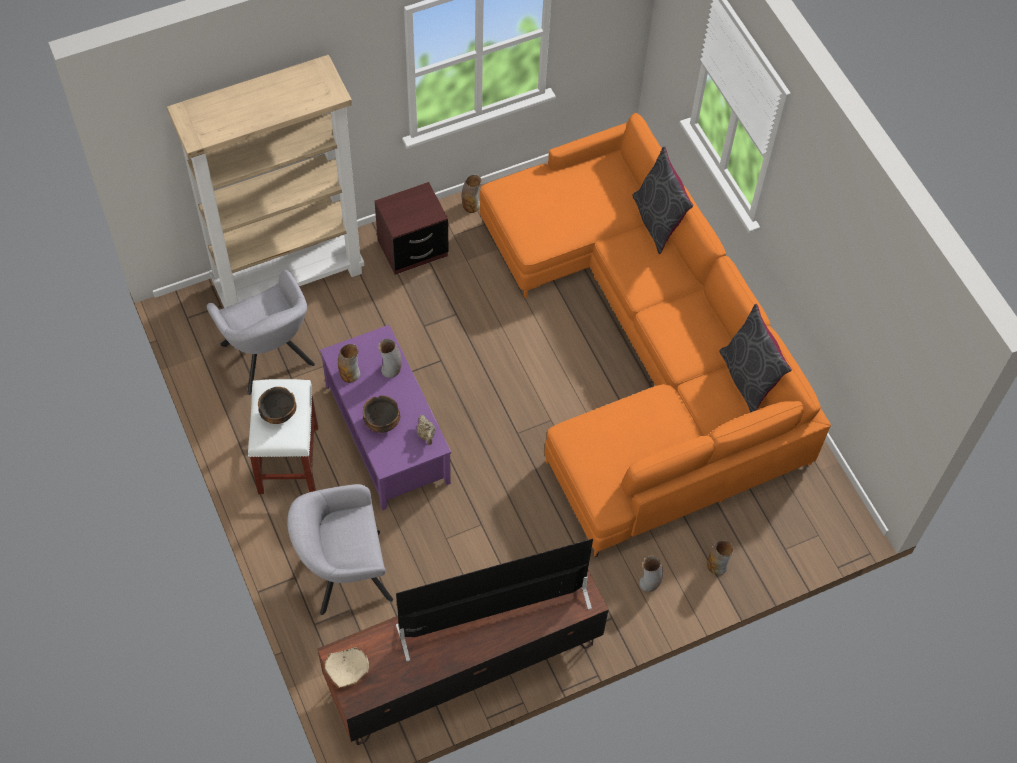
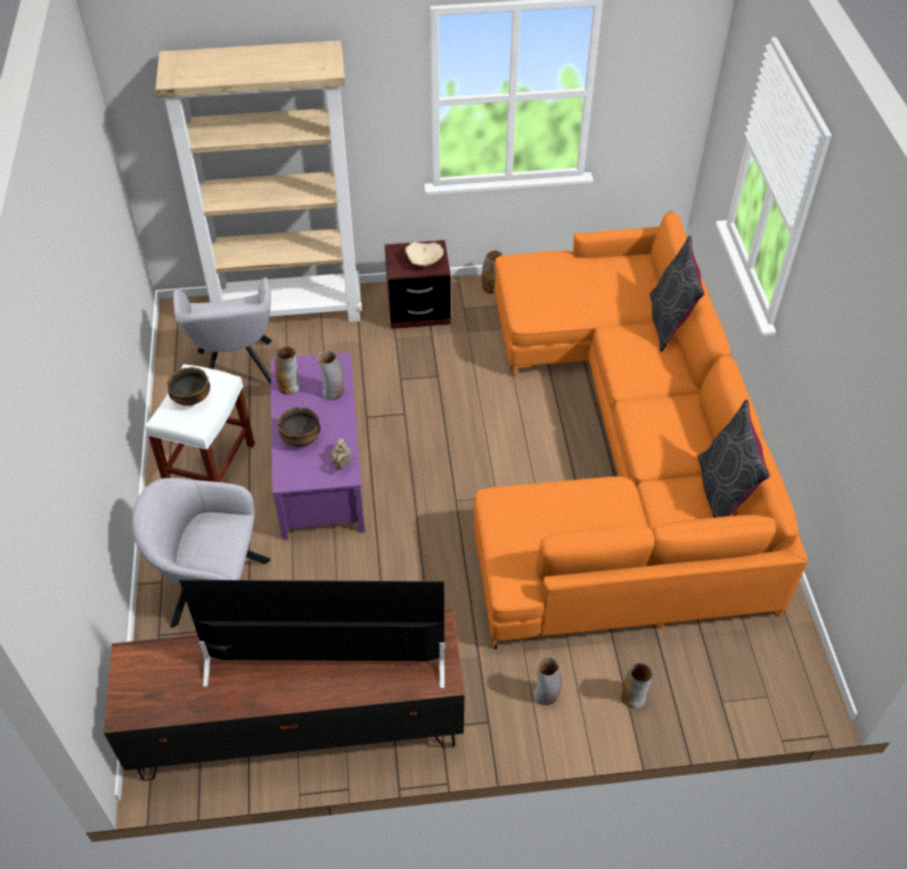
camera: 20 degrees right, 10 degrees down
(347, 671) = (131, 677): beige bowl -> beige bowl (424, 262)

